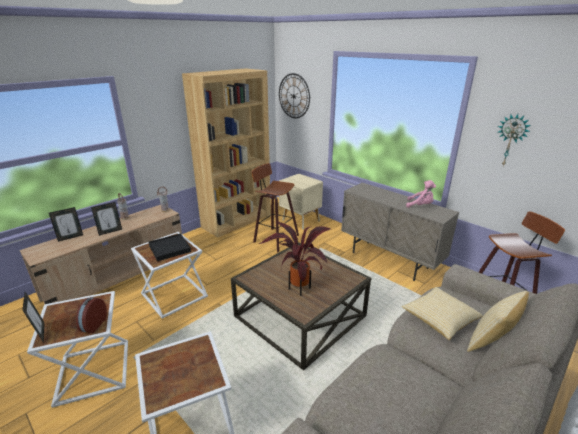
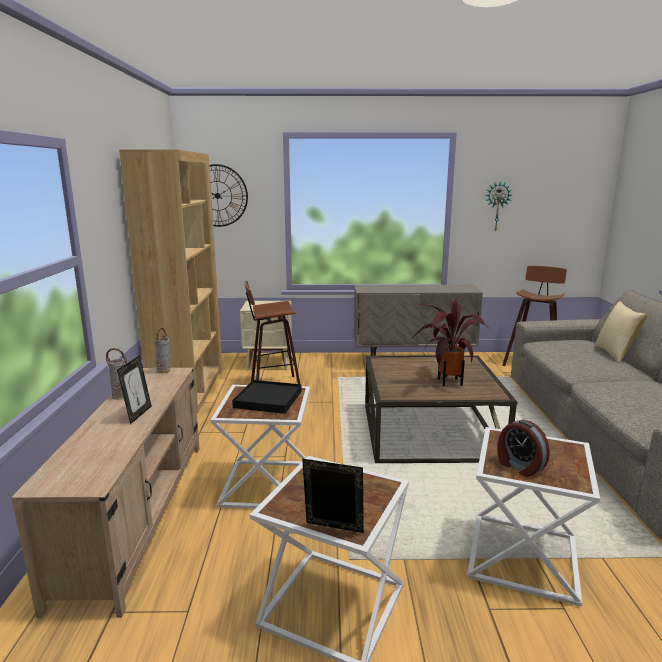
camera: 45 degrees left, 10 degrees down
(70, 237) = (80, 445): picture frame -> none
(93, 324) = (373, 486): alarm clock -> alarm clock (519, 466)
(420, 205) = (440, 287): pink plush toy -> none
(439, 319) = (574, 355): pillow -> none

